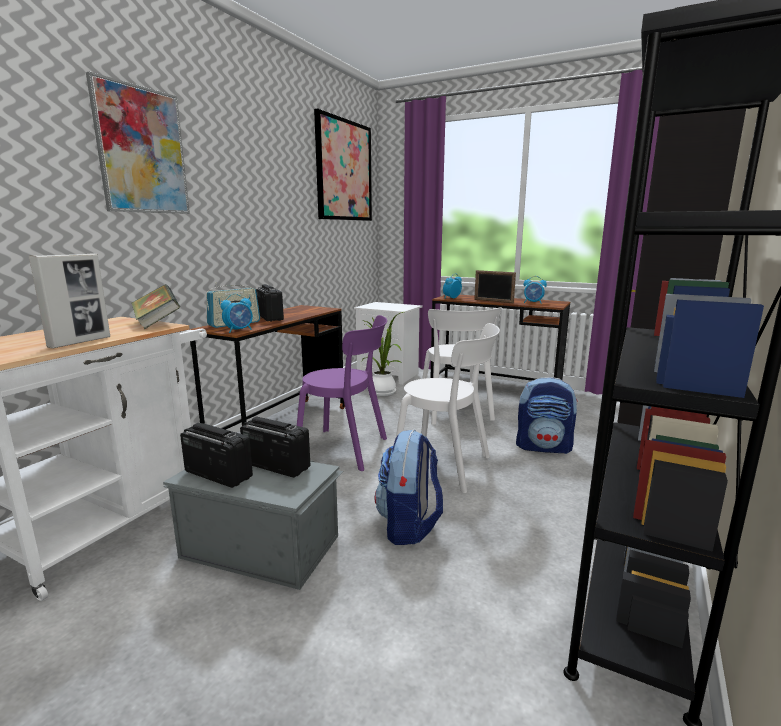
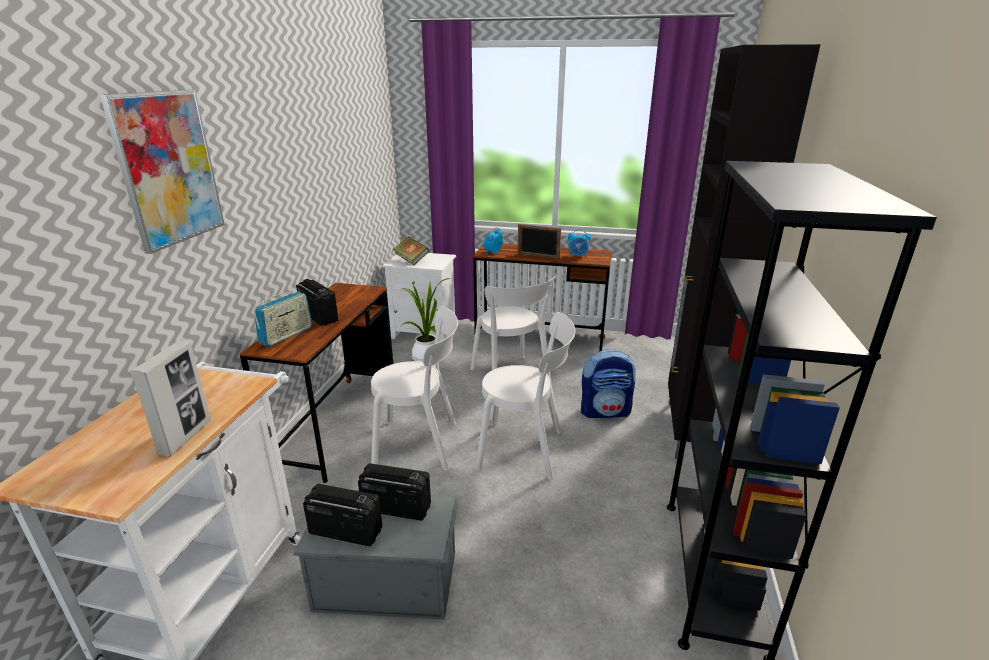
camera: 15 degrees left, 10 degrees up
(157, 323) = (237, 379): book -> book (411, 260)
(239, 330) = (302, 350): alarm clock -> none
(344, 171) = (359, 111): picture -> none
(346, 449) = (421, 444): purple chair -> white chair
(409, 525) = (515, 527): backpack -> none

